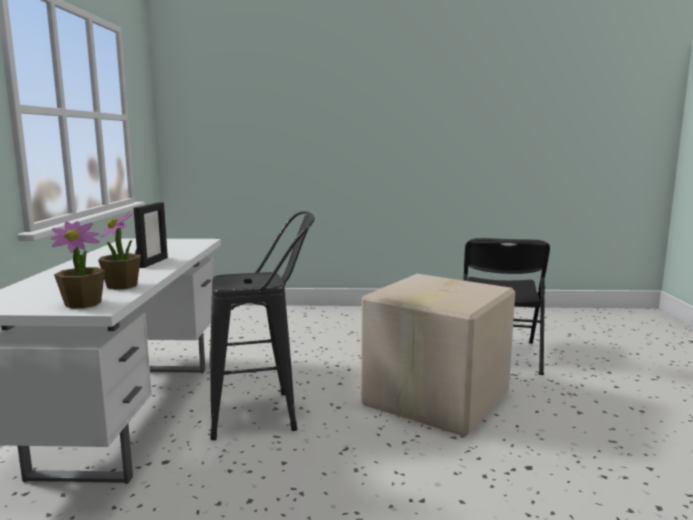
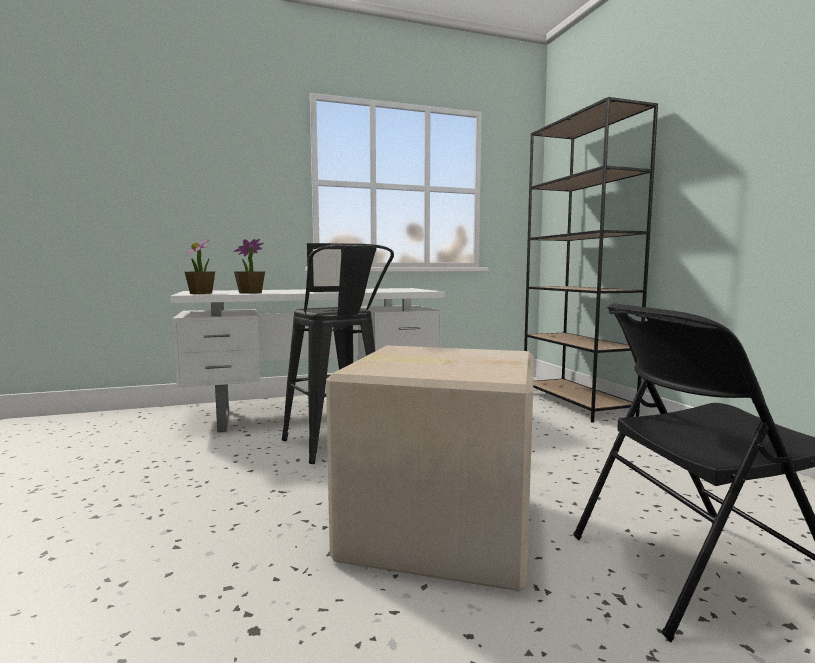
camera: 70 degrees right, 5 degrees down
(260, 312) = (576, 403): none -> beige bookcase

